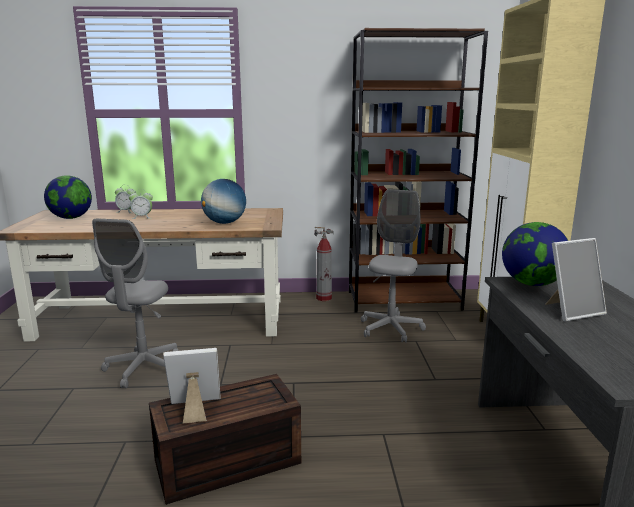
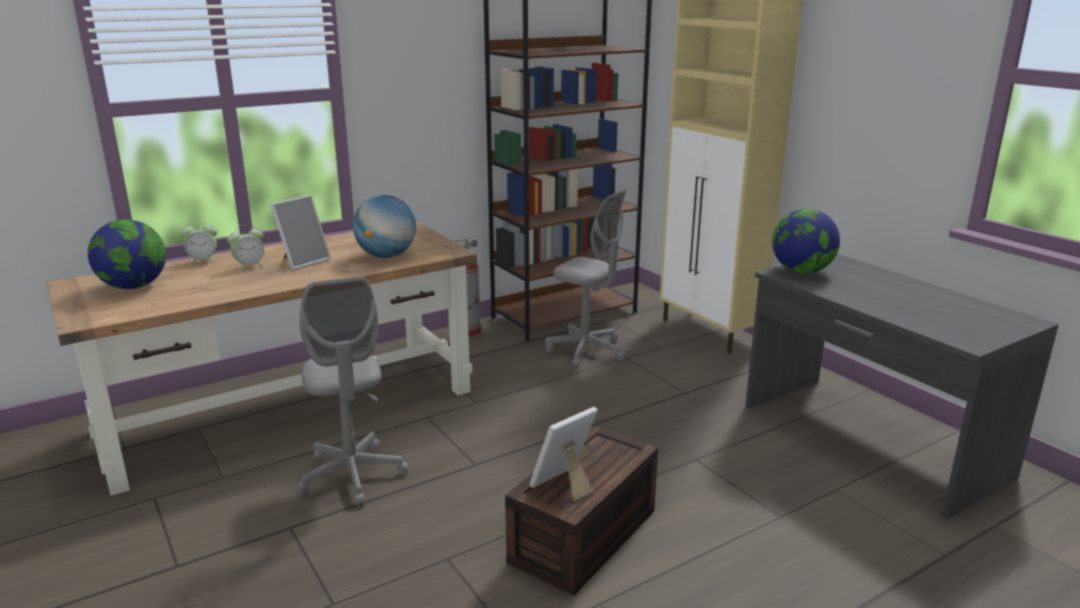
camera: 30 degrees left, 5 degrees up
(390, 329) = (586, 351): grey office chair -> grey office chair turned 135 degrees clockwise
(571, 311) = (864, 291): picture frame -> picture frame (303, 261)

